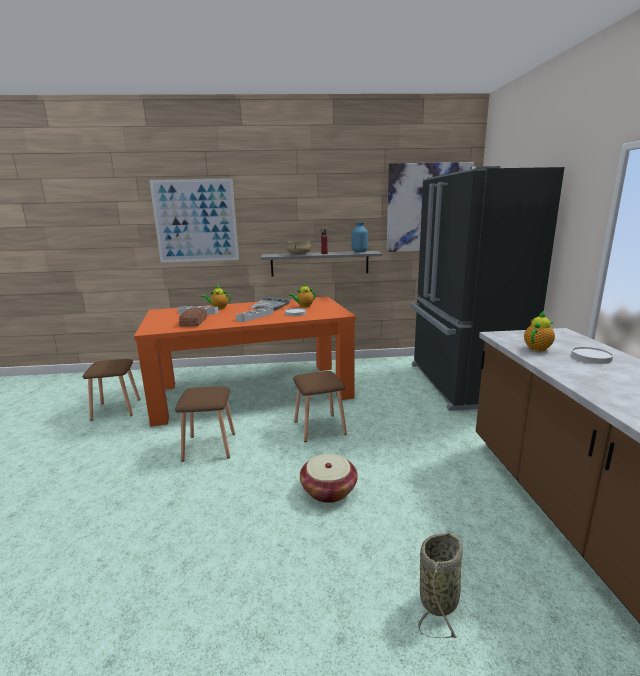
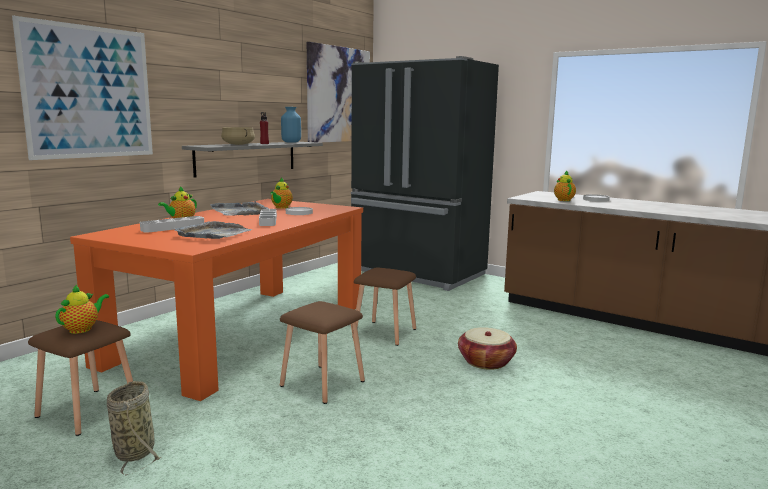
camera: 50 degrees left, 5 degrees down
(107, 364) = (82, 329): none -> teapot
(194, 322) = (214, 234): bread -> grey tray
(440, 598) = (639, 372): basket -> basket (135, 451)

